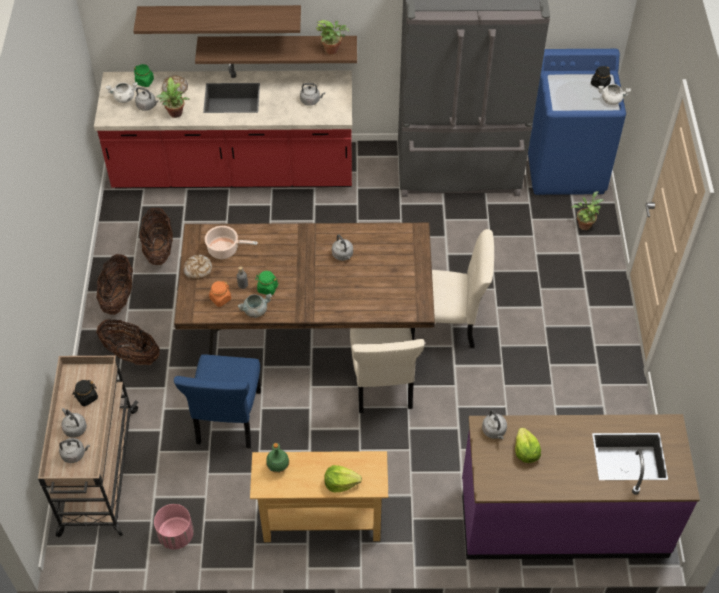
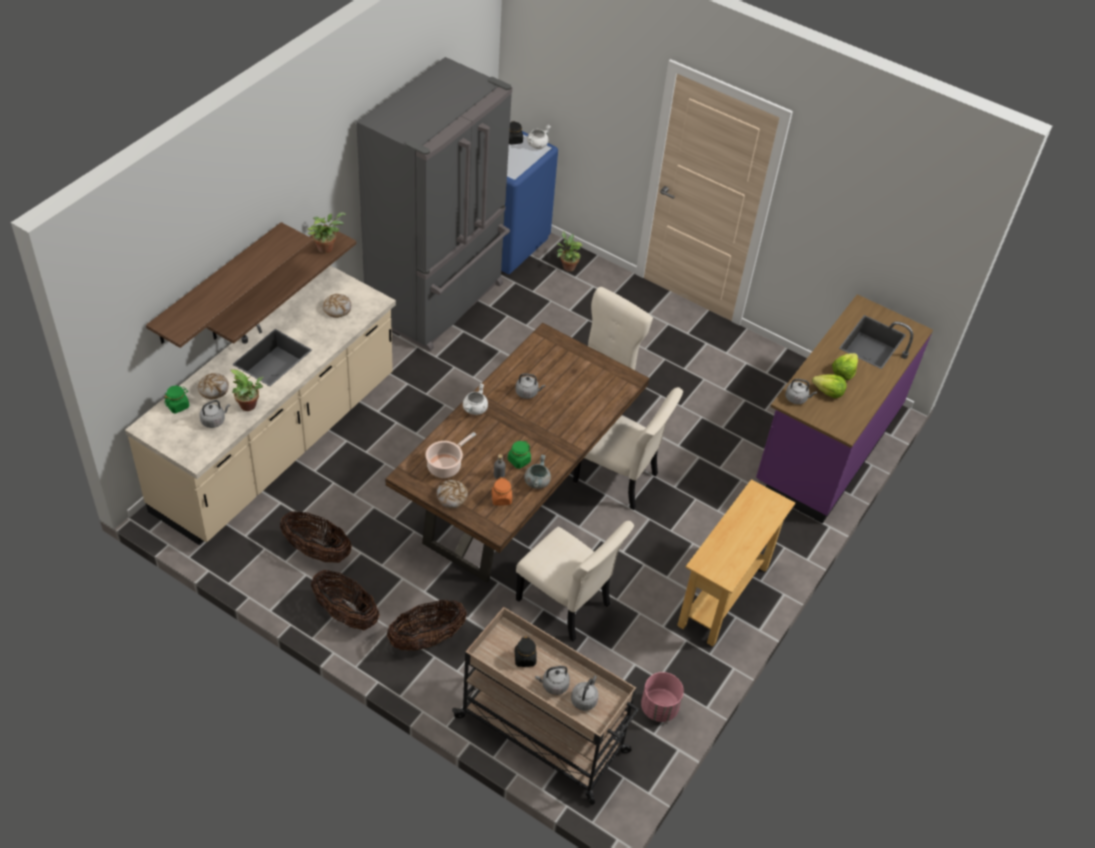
camera: 60 degrees left, 5 degrees down
(124, 98) = (183, 432): white cooking pot -> white cooking pot (475, 409)
(227, 420) = (566, 604): blue chair -> beige chair
(234, 171) = (277, 444): red counter -> beige counter
(278, 467) = (714, 556): green bottle -> none
(311, 100) = (337, 308): grey kettle -> bread
(341, 483) = (761, 524): lettuce -> lettuce (843, 372)

